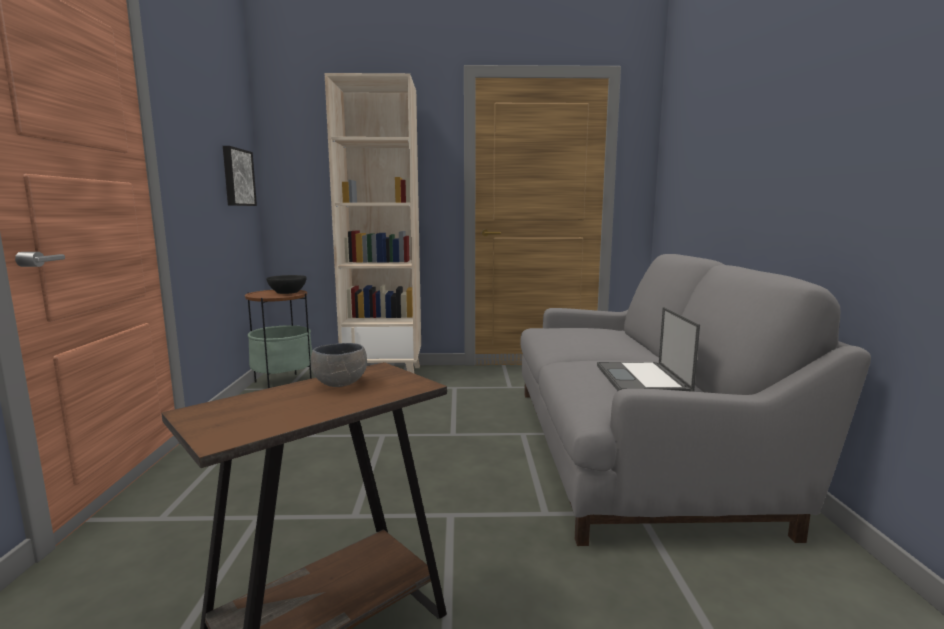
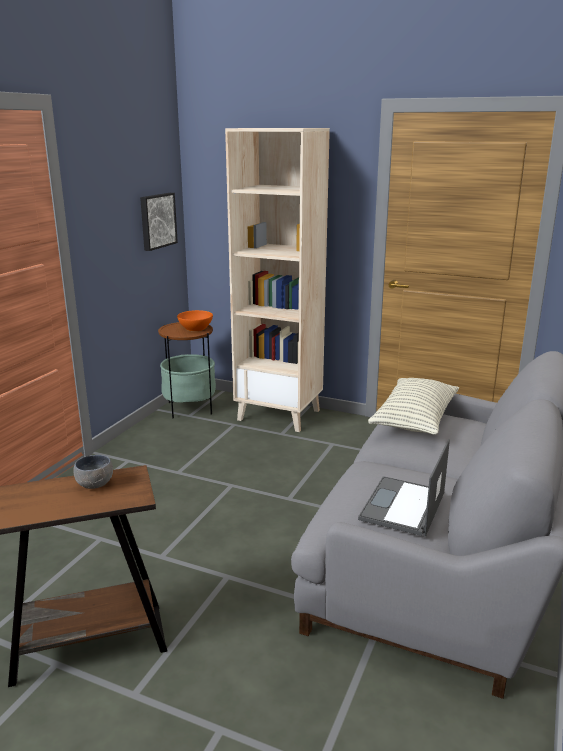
camera: 25 degrees right, 10 degrees up
(287, 292) = (195, 328): black bowl -> orange bowl
(562, 331) = (414, 420): none -> pillow

